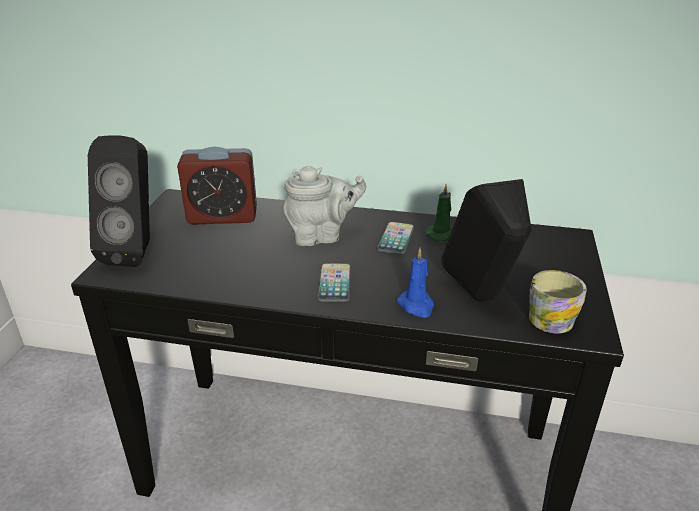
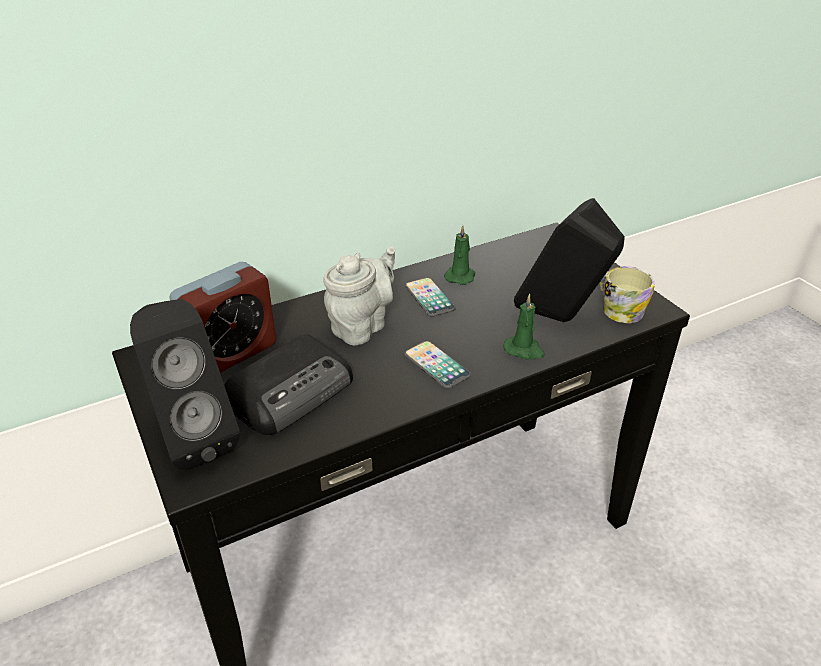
camera: 40 degrees left, 5 degrees up
(223, 253) = (292, 391): none -> radio
(416, 305) = (524, 350): blue candle -> green candle

